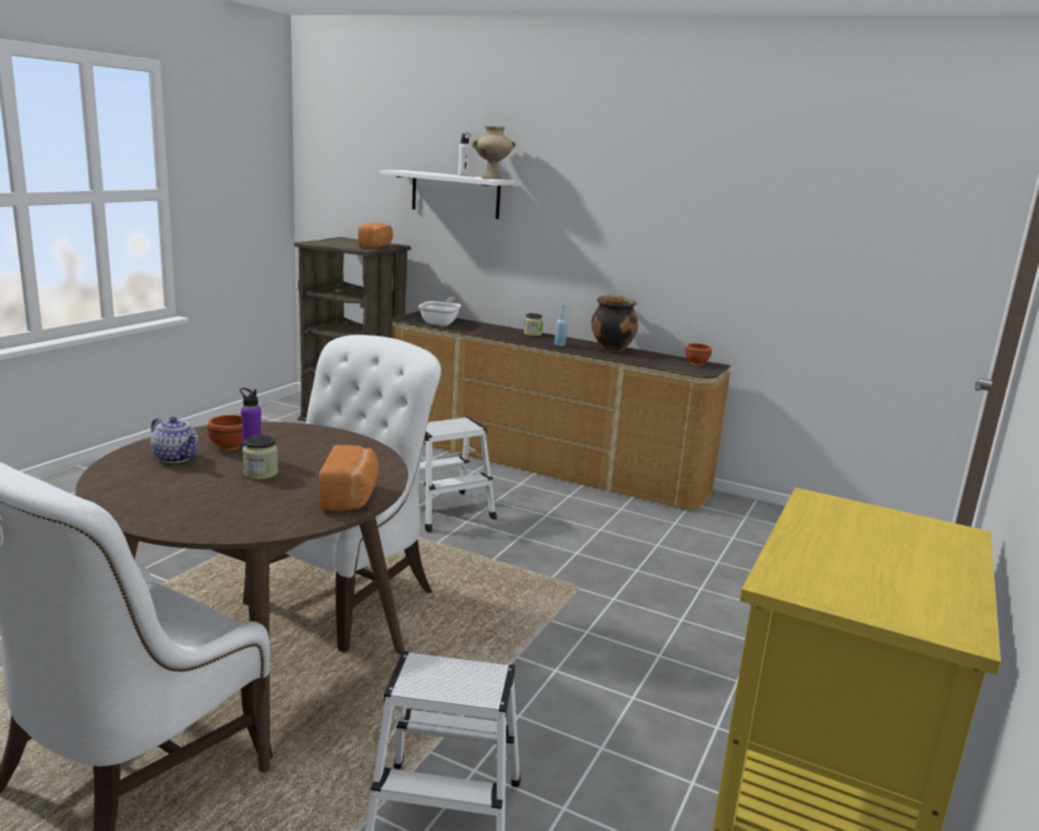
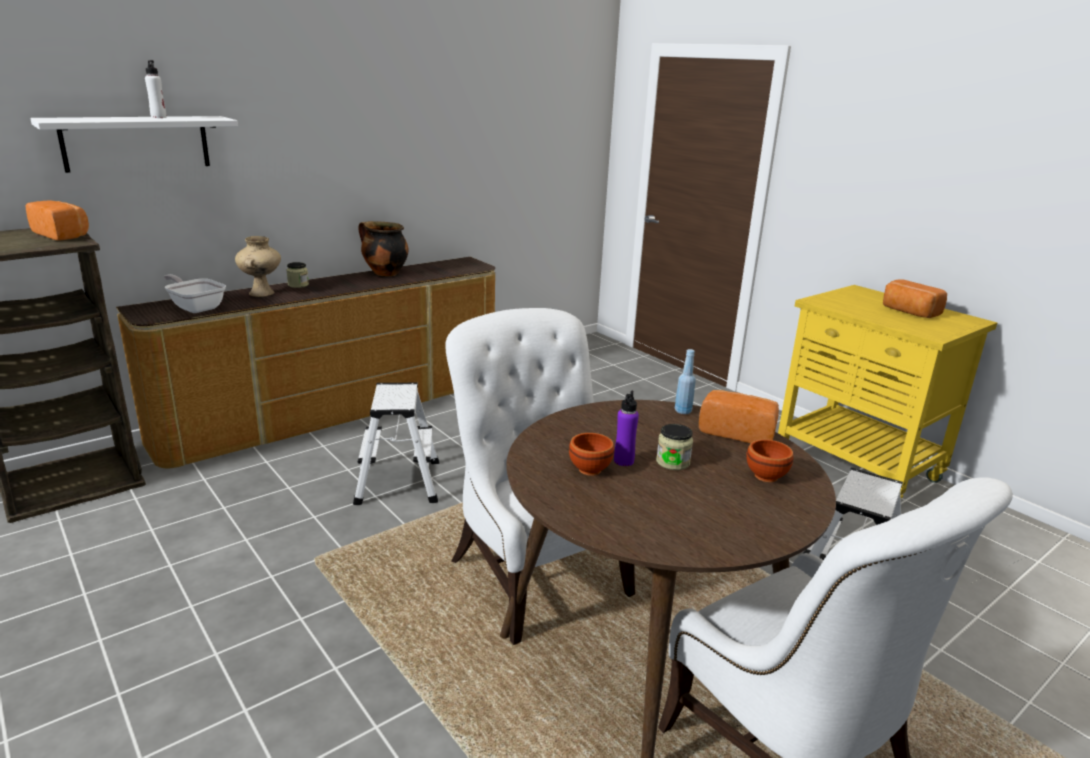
camera: 65 degrees left, 5 degrees up
(177, 457) = (614, 500): teapot -> none
(491, 178) = (211, 117): beige vase -> beige vase (262, 293)
(560, 345) = (352, 285): blue bottle -> blue bottle (683, 411)
(696, 363) = (456, 263): brown bowl -> brown bowl (764, 476)
(891, 569) = (908, 312): none -> bread

